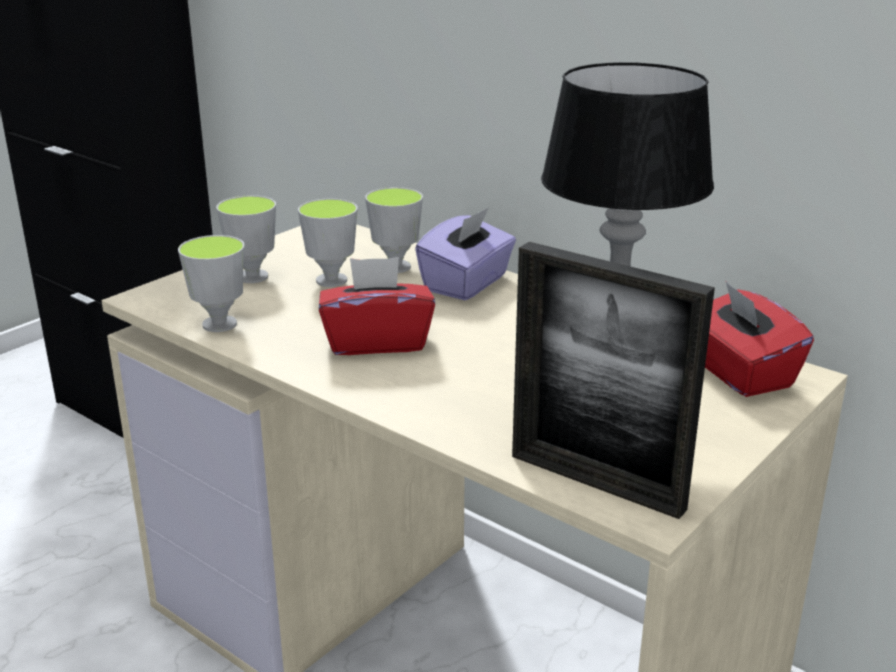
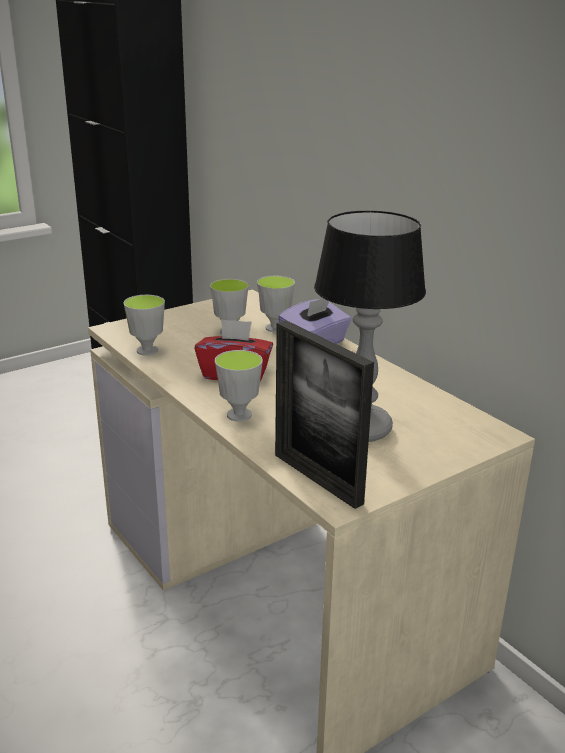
camera: 15 degrees right, 0 degrees up
(252, 277) = (183, 324): cup -> cup (239, 415)
(738, 373) = (458, 426): red tissue box -> none

